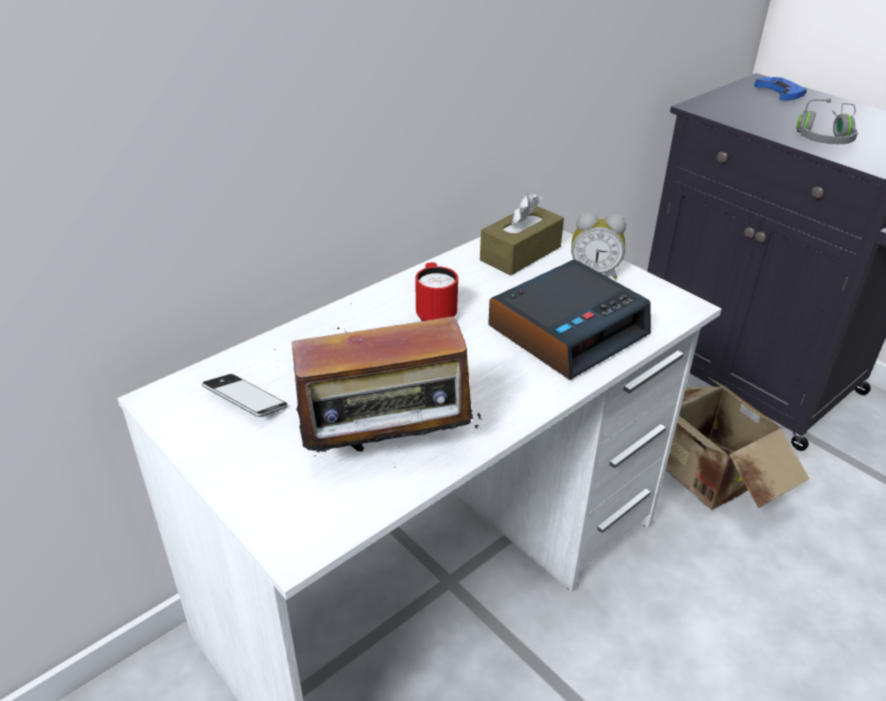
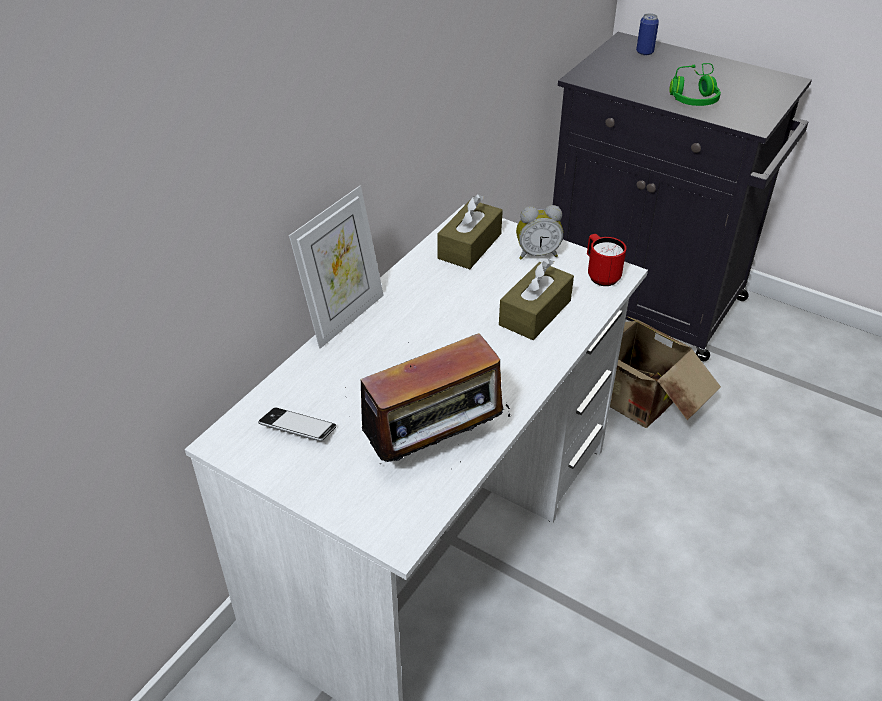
camera: 15 degrees left, 5 degrees up
(352, 299) = (344, 317): none -> picture frame
(435, 313) = (421, 317): red mug -> red mug (600, 275)
(568, 330) = (535, 313): alarm clock -> brown tissue box
(780, 93) = (644, 52): blue game controller -> can
(826, 136) = (694, 96): grey headphones -> green headphones

